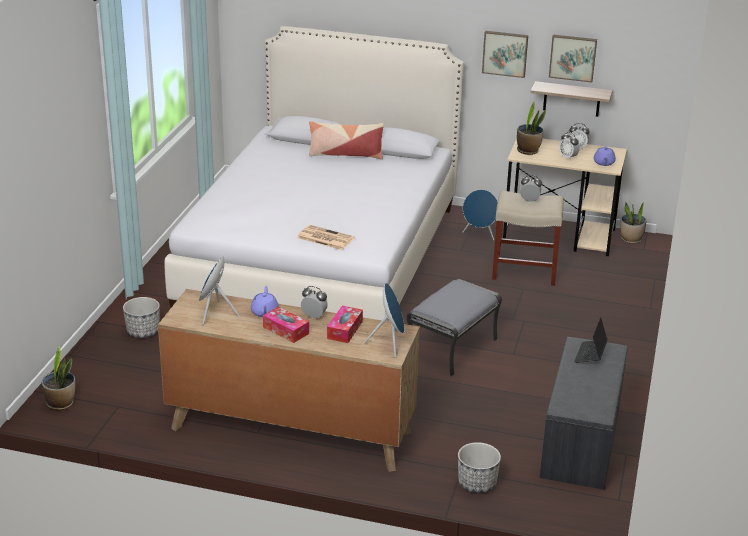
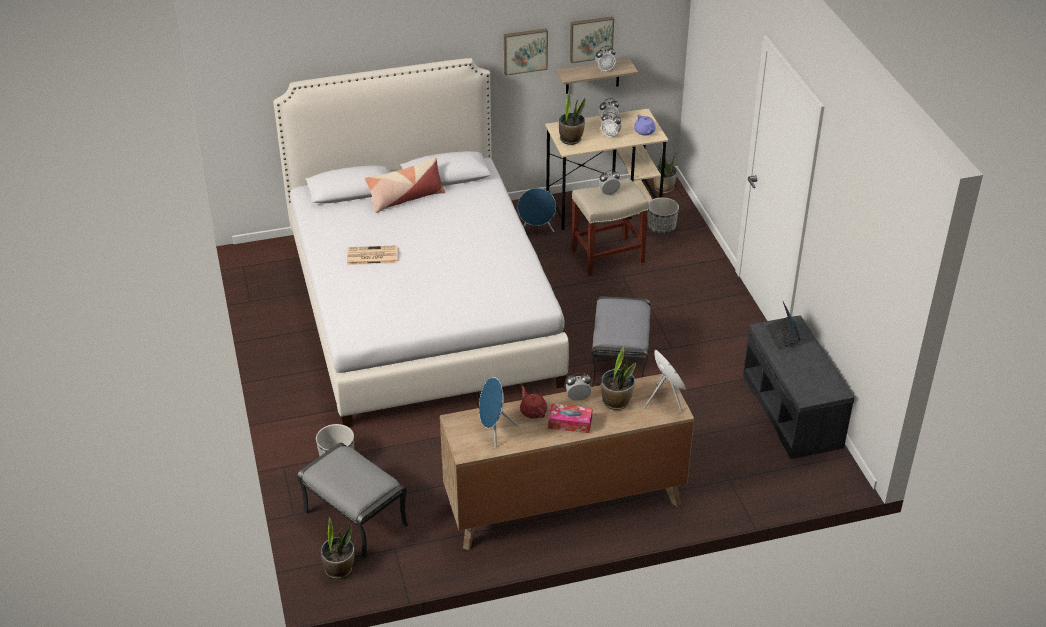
camera: 30 degrees left, 10 degrees up
(110, 375) = (354, 519): none -> grey ottoman
(264, 312) = (533, 411): purple teapot -> red teapot
(324, 238) = (484, 305): newspaper -> newspaper (371, 256)
(345, 330) = (616, 401): tissue box -> potted plant
(476, 483) = (751, 486): planter -> planter (661, 227)
(578, 91) = (604, 70): none -> alarm clock

